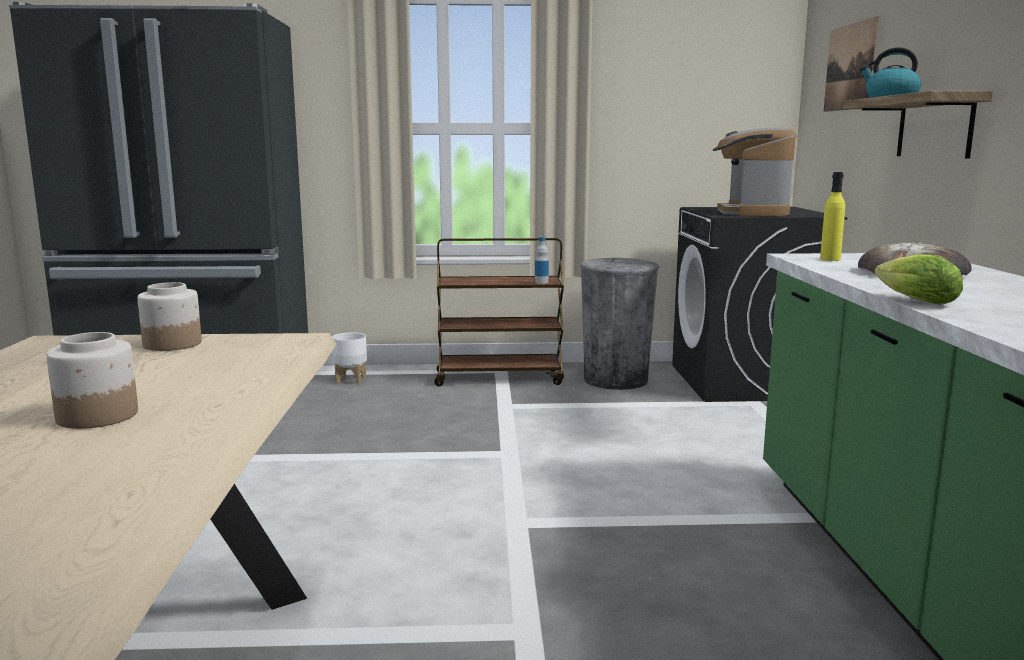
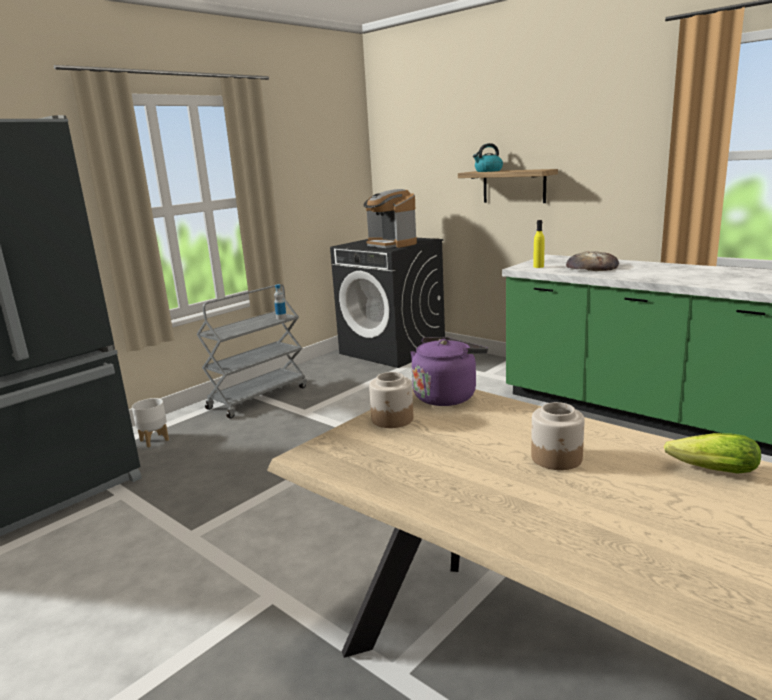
camera: 45 degrees left, 5 degrees up
(273, 346) = (447, 396): none -> purple kettle
(500, 378) = (258, 397): brown cart -> grey cart
(615, 380) = (328, 373): grey trash can -> none
(850, 67) = (426, 149): picture -> none
(912, 300) = (649, 280): lettuce -> lettuce (708, 470)

